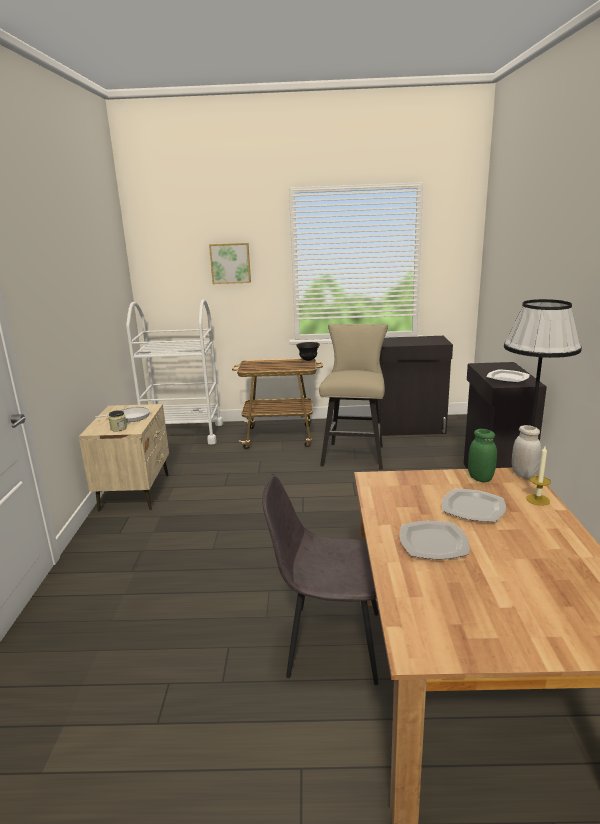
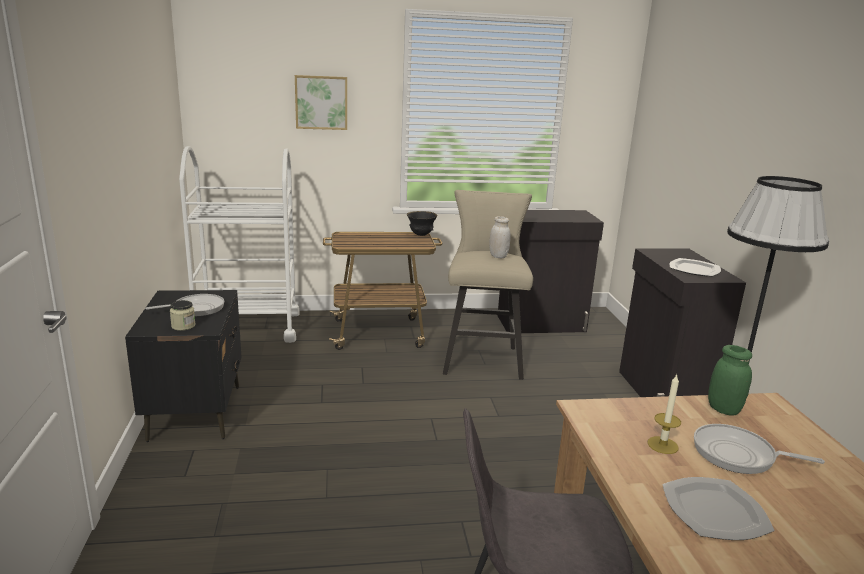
camera: 10 degrees left, 0 degrees up
(135, 492) = (196, 412): beige nightstand -> black nightstand
(473, 508) = (738, 455): plate -> frying pan
(524, 474) = (774, 404): white jar -> white jar (498, 256)
(538, 500) = (811, 441): candle -> candle (662, 445)

